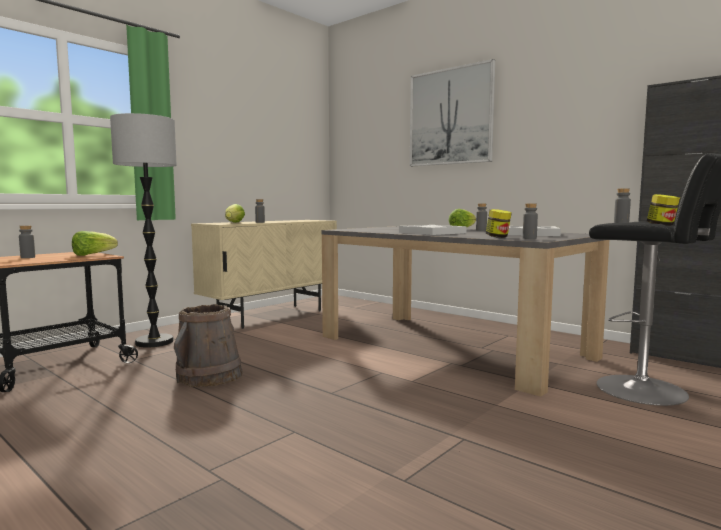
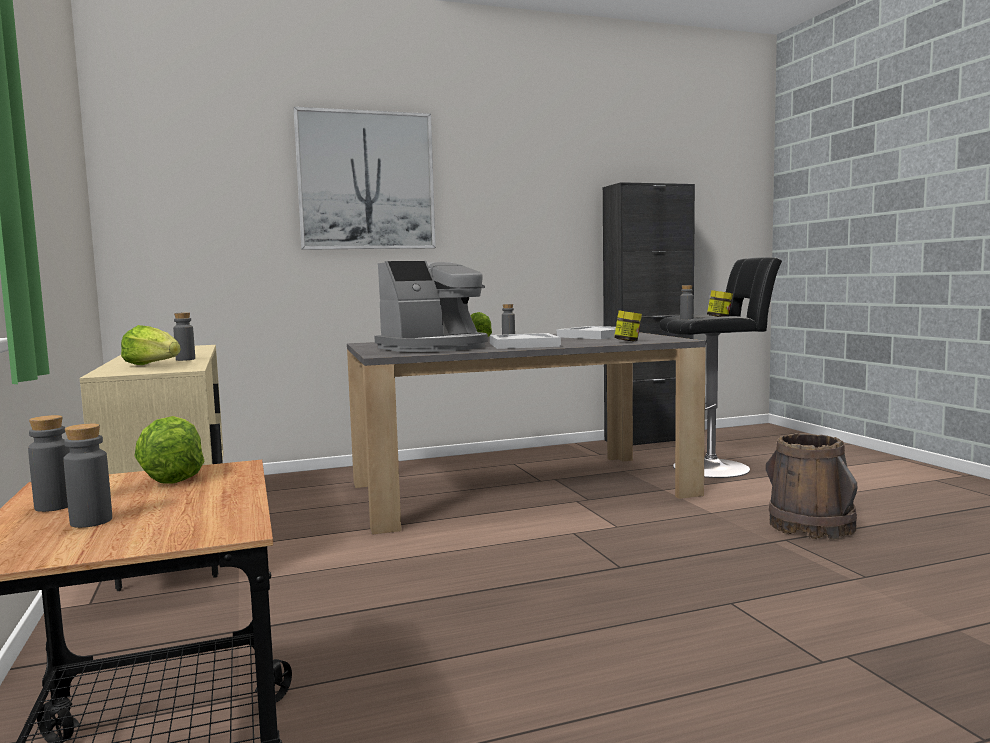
camera: 60 degrees left, 0 degrees up
(154, 342) = (158, 664): floor lamp -> none
(209, 377) = (469, 630): brown bucket -> brown bucket (810, 526)
(390, 230) = (435, 347): none -> coffee machine
(529, 238) = (656, 339): grey bottle -> grey bottle (54, 506)

